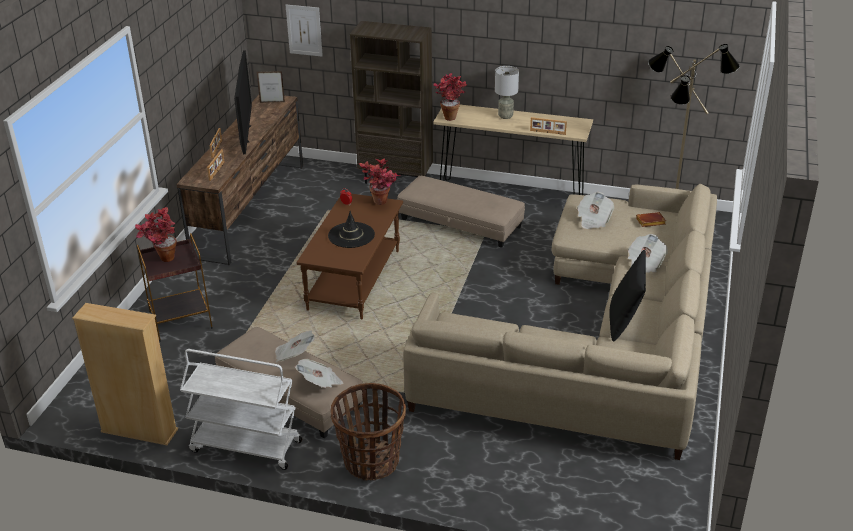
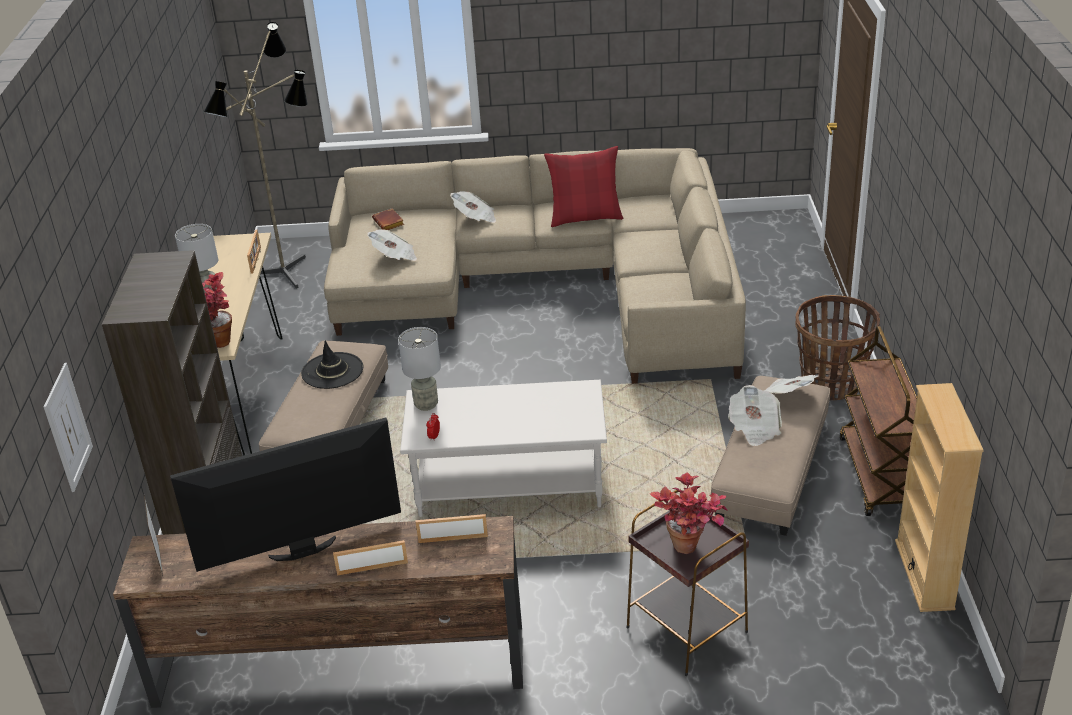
camera: 105 degrees left, 0 degrees up
(245, 446) = (879, 476): white cart -> brown cart
(351, 235) = (519, 409): black hat -> black hat (332, 371)
(355, 280) = (510, 483): brown coffee table -> white coffee table
(381, 204) = (426, 404): potted plant -> grey table lamp
(624, 321) = (585, 218): black pillow -> red pillow

